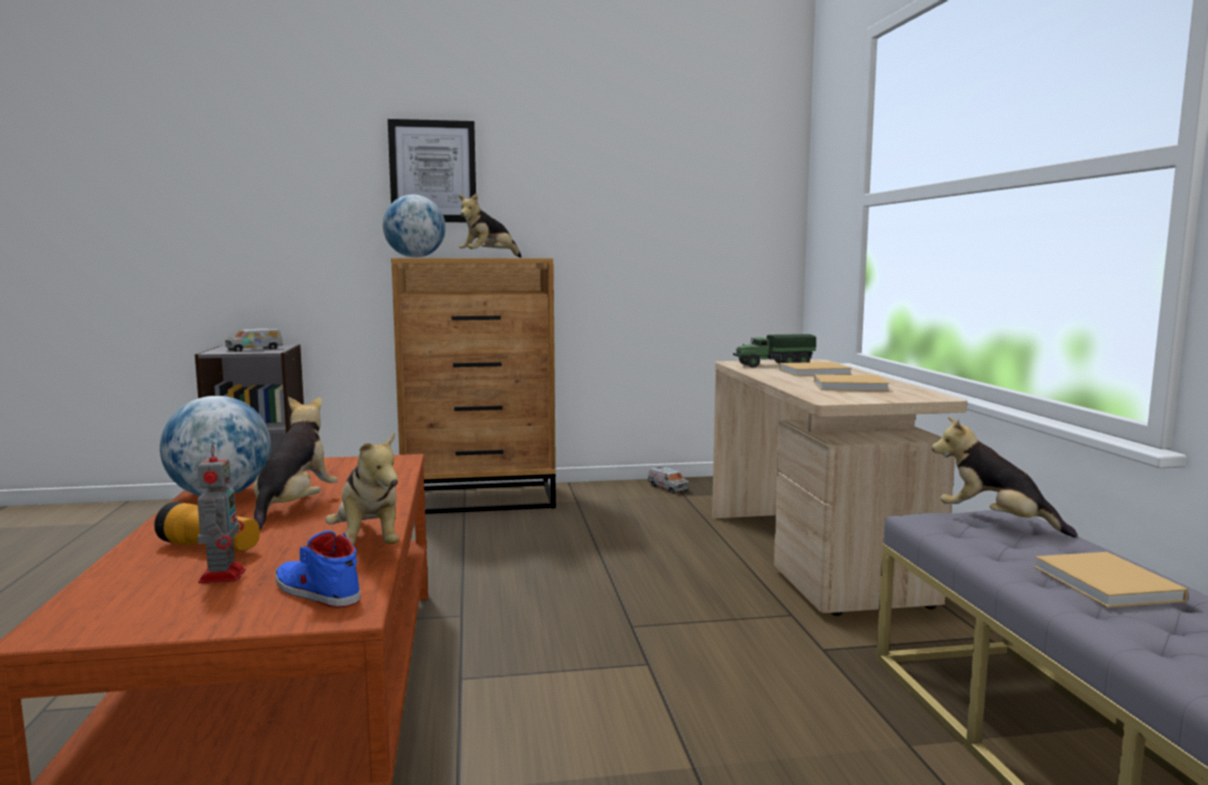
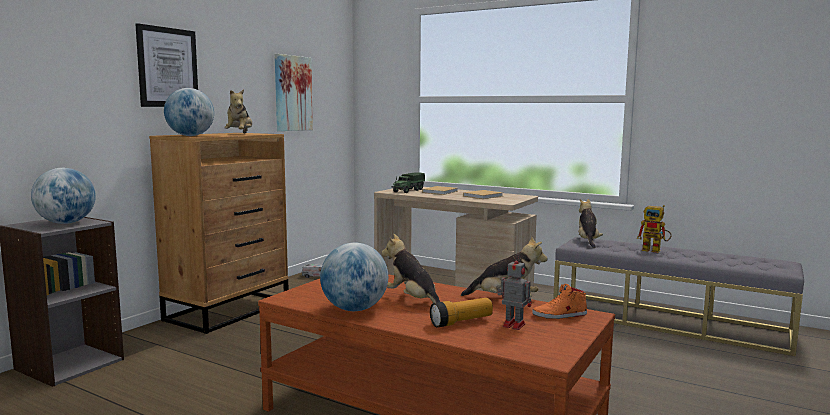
camera: 50 degrees left, 0 degrees up
(254, 349) = (66, 223): toy truck -> globe
(315, 591) = (560, 315): blue shoe -> orange shoe
(658, 201) = (292, 93): none -> picture
(995, 522) = (587, 241): plush toy -> plush toy turned 105 degrees clockwise
(1109, 585) = (655, 250): beige book -> toy robot

